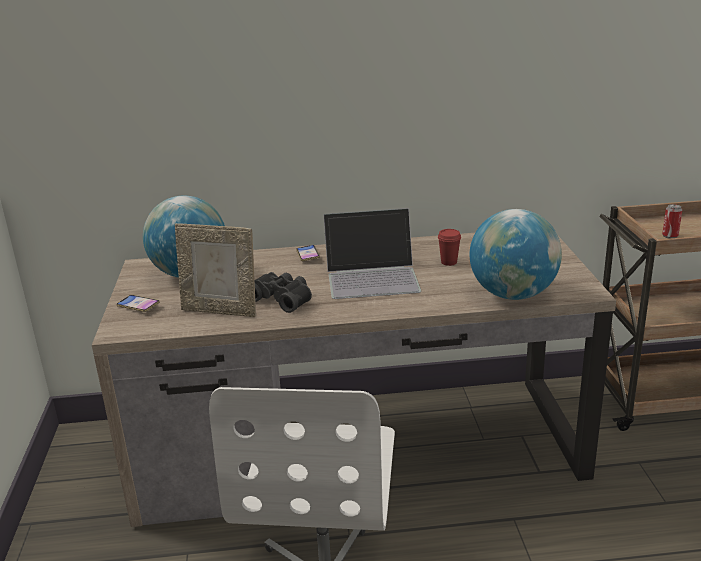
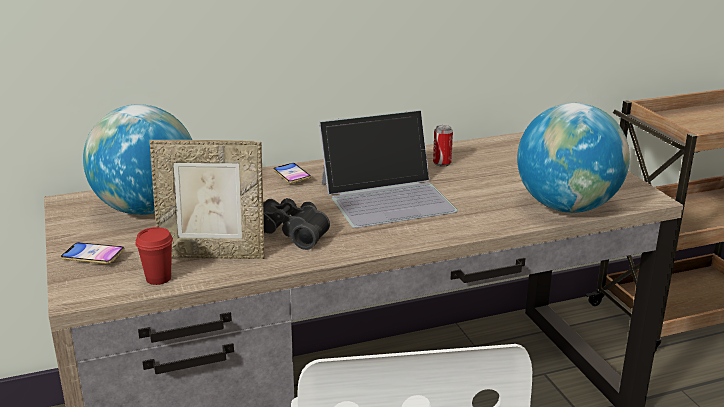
camera: 15 degrees left, 0 degrees up
(449, 262) = (469, 174): red cup -> red cup (158, 278)
(670, 236) = (697, 130): can -> can (442, 163)

